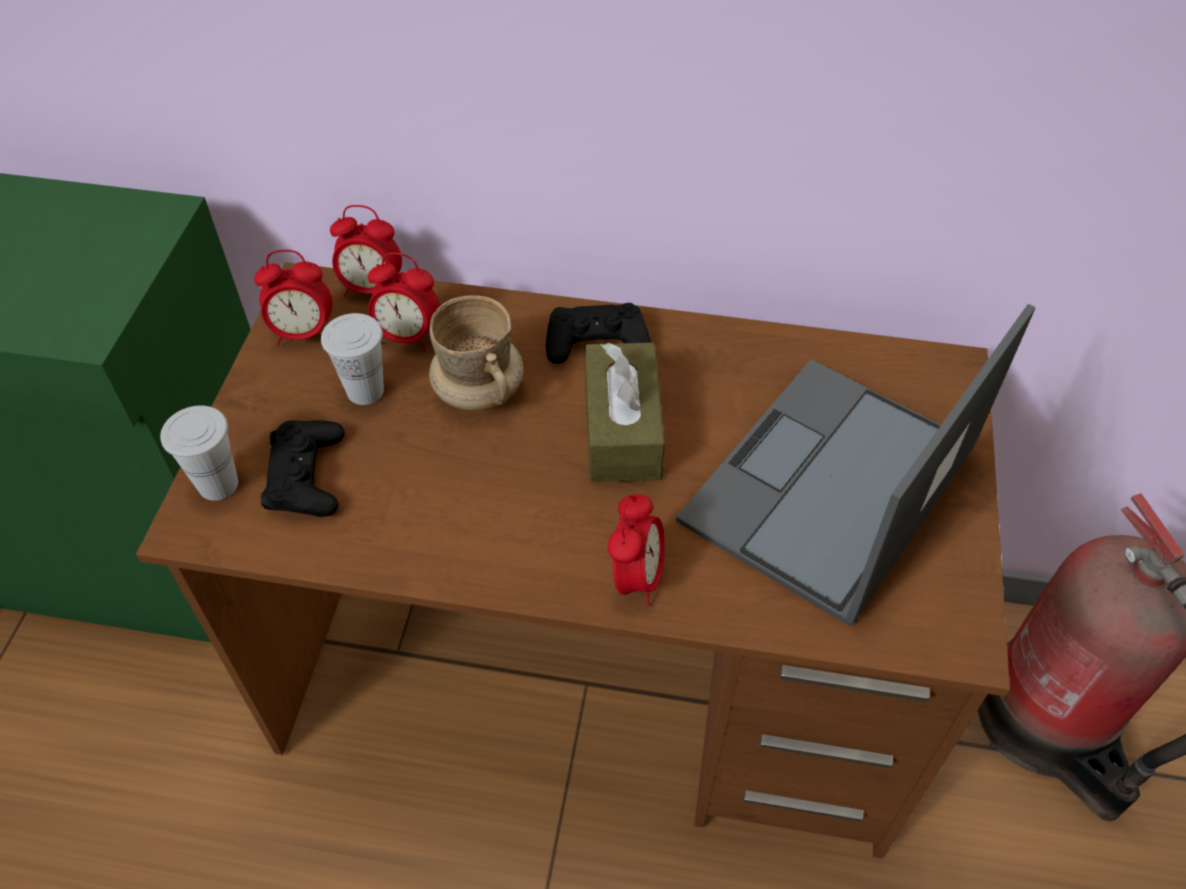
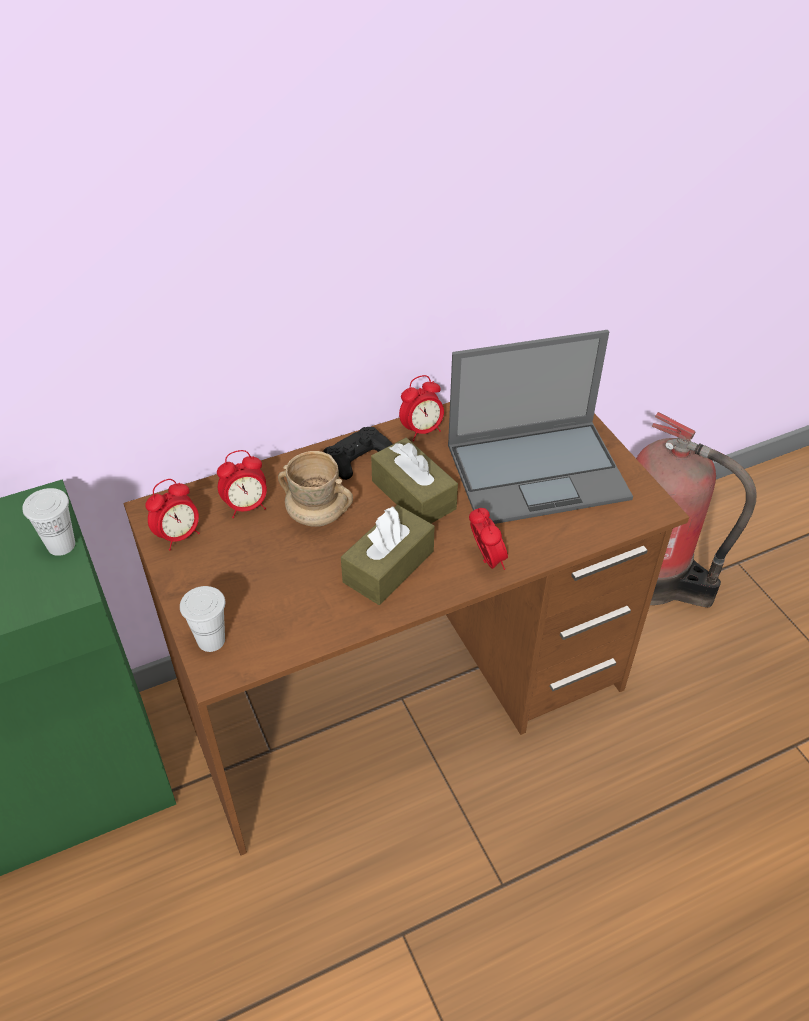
camera: 35 degrees left, 5 degrees down
(306, 476) = (260, 608): black game controller -> none
(365, 391) = (250, 547): white cup -> white cup (61, 545)
(371, 288) = (196, 491): alarm clock -> alarm clock (422, 430)
(502, 510) = (388, 566): none -> brown tissue box
(828, 488) = (539, 471): laptop -> laptop turned 105 degrees counterclockwise

